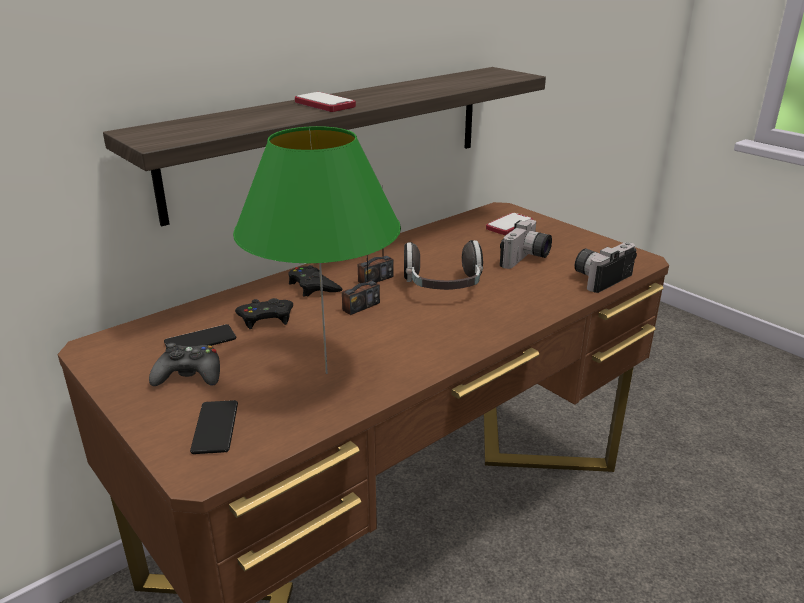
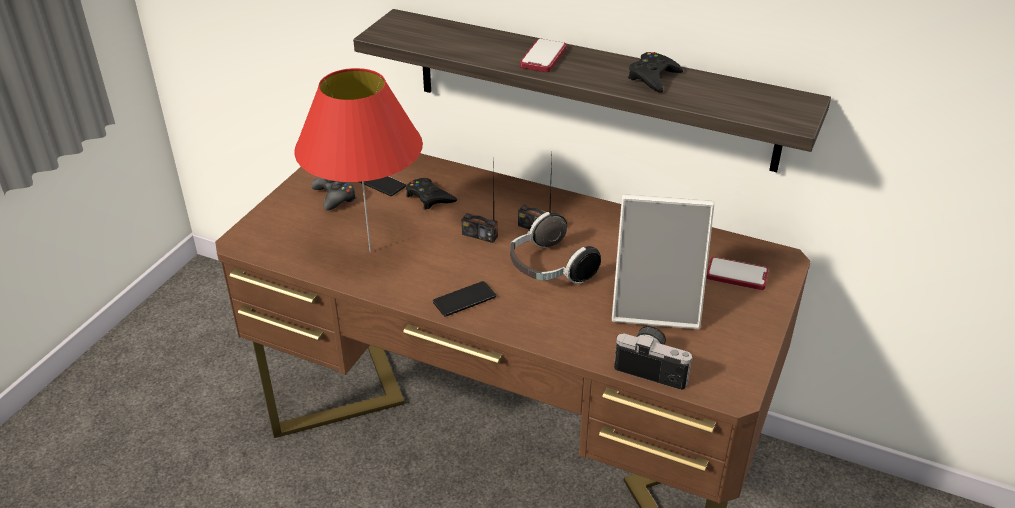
camera: 65 degrees right, 10 degrees up
(215, 427) = (284, 230): phone -> phone (464, 299)
(313, 286) = (496, 200): black game controller -> black game controller (653, 77)
(326, 373) = (369, 252): green table lamp -> red table lamp
(526, 259) = (656, 306): camera -> picture frame

